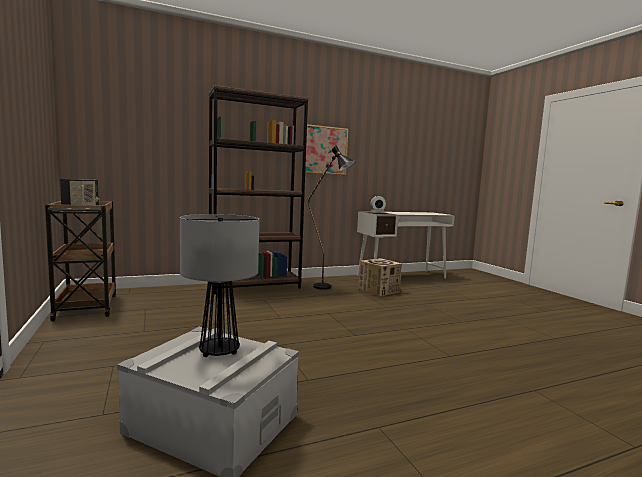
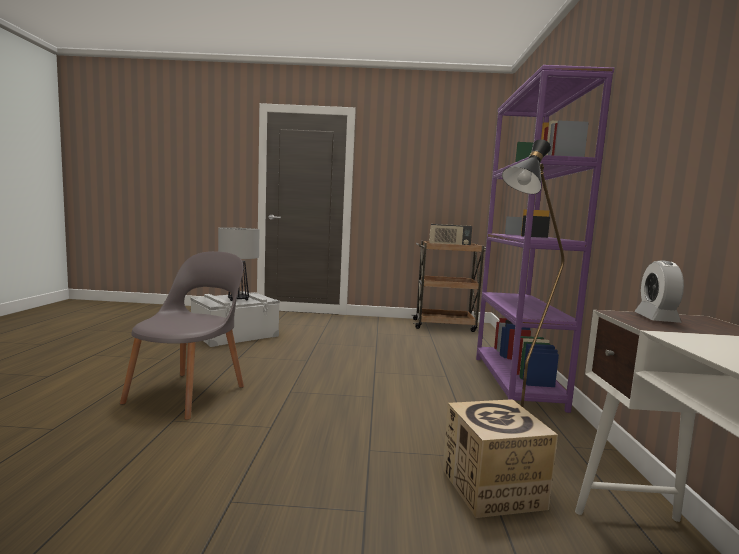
camera: 115 degrees right, 0 degrees up
(255, 286) = (516, 382): brown bookcase -> purple bookcase
(324, 150) = (658, 145): picture -> none
(415, 368) = (189, 393): none -> grey chair

